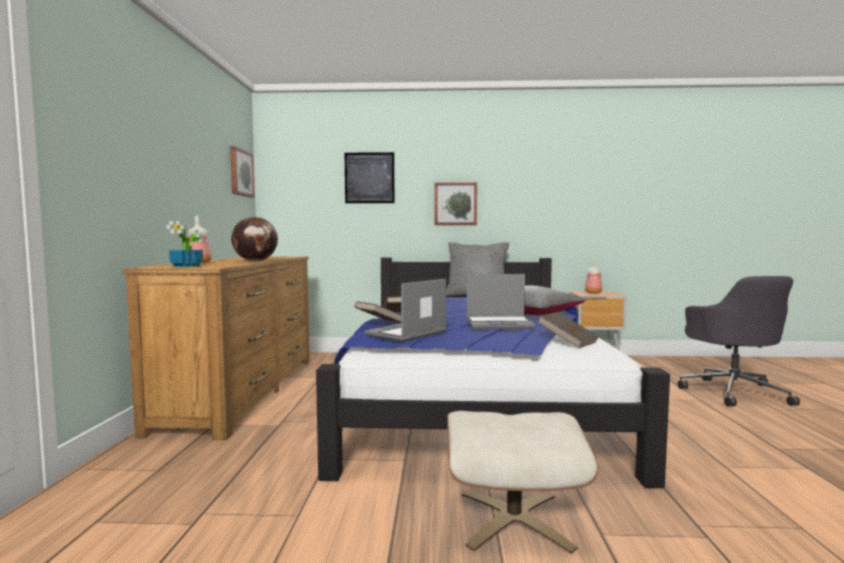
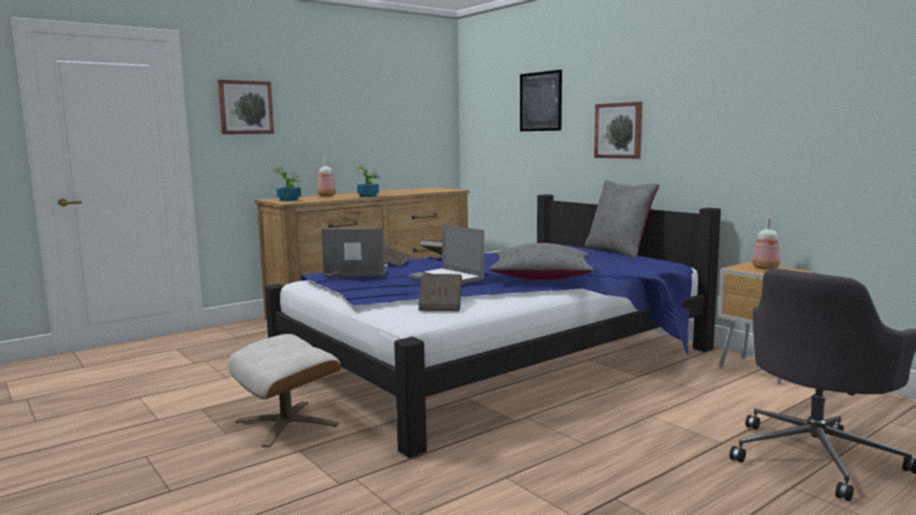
camera: 50 degrees right, 5 degrees up
(240, 173) = (429, 106): picture -> picture (245, 107)
(256, 261) = (368, 196): globe -> potted plant

